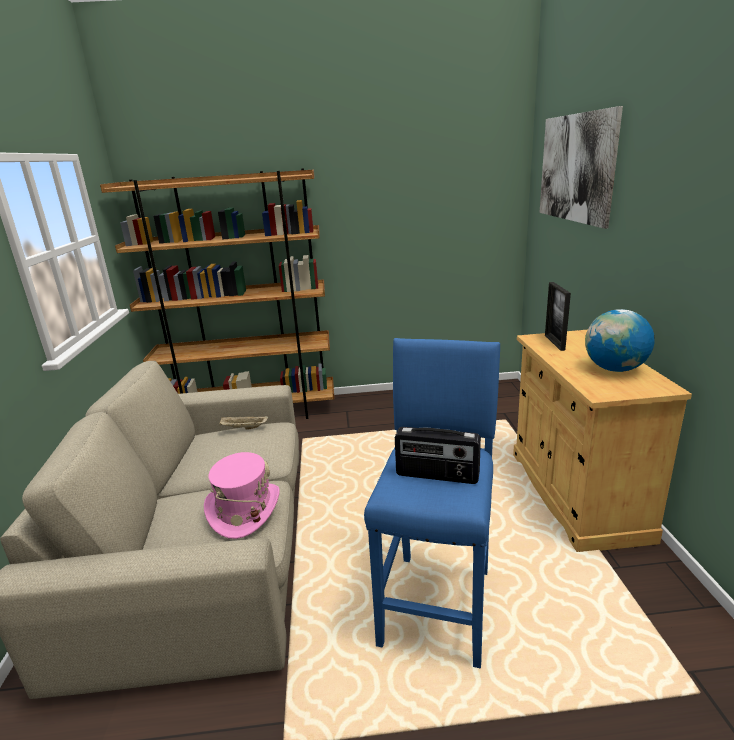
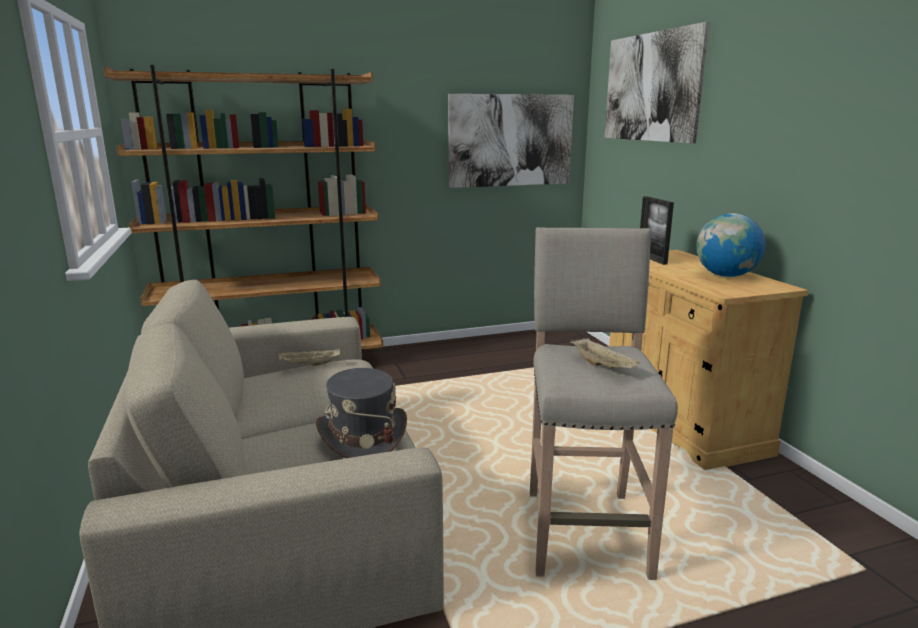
camera: 15 degrees left, 5 degrees down
(244, 510) = (362, 436): pink hat -> grey hat
(437, 476) = (603, 366): radio -> beige tray
(438, 603) = (585, 530): blue stool -> beige stool
(453, 217) = (511, 140): none -> picture

